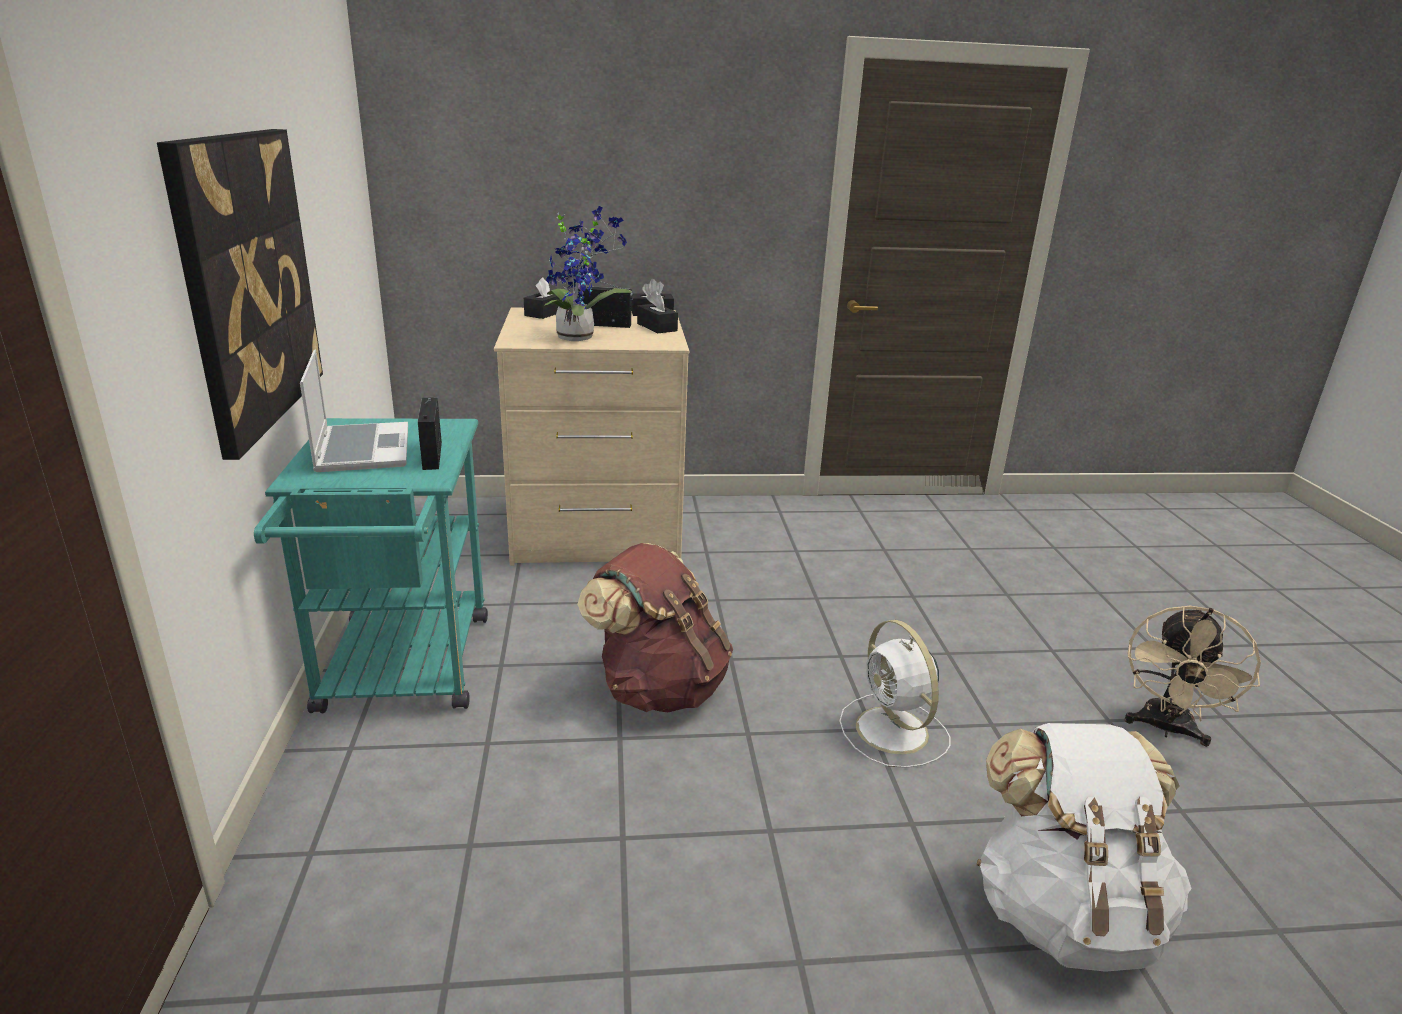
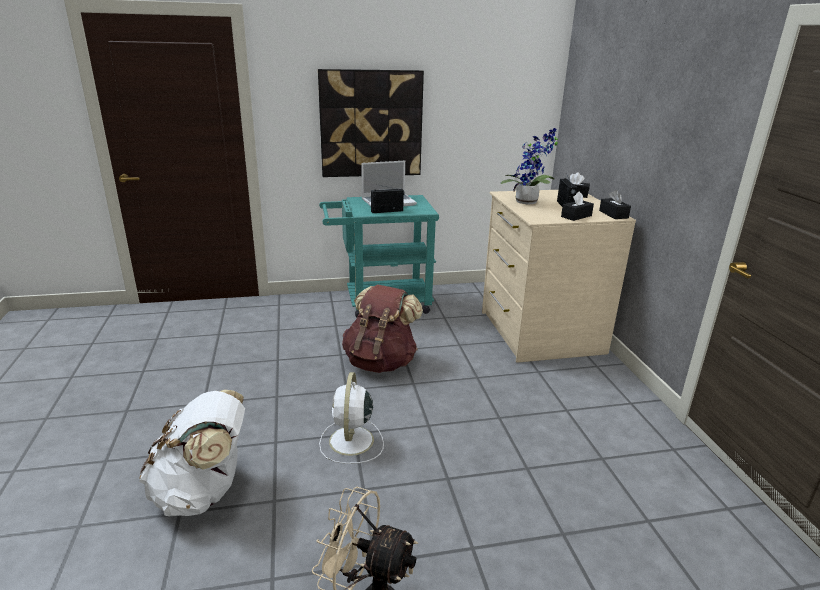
camera: 85 degrees right, 0 degrees up
(894, 732) = (351, 442): white fan -> white fan turned 60 degrees counterclockwise

